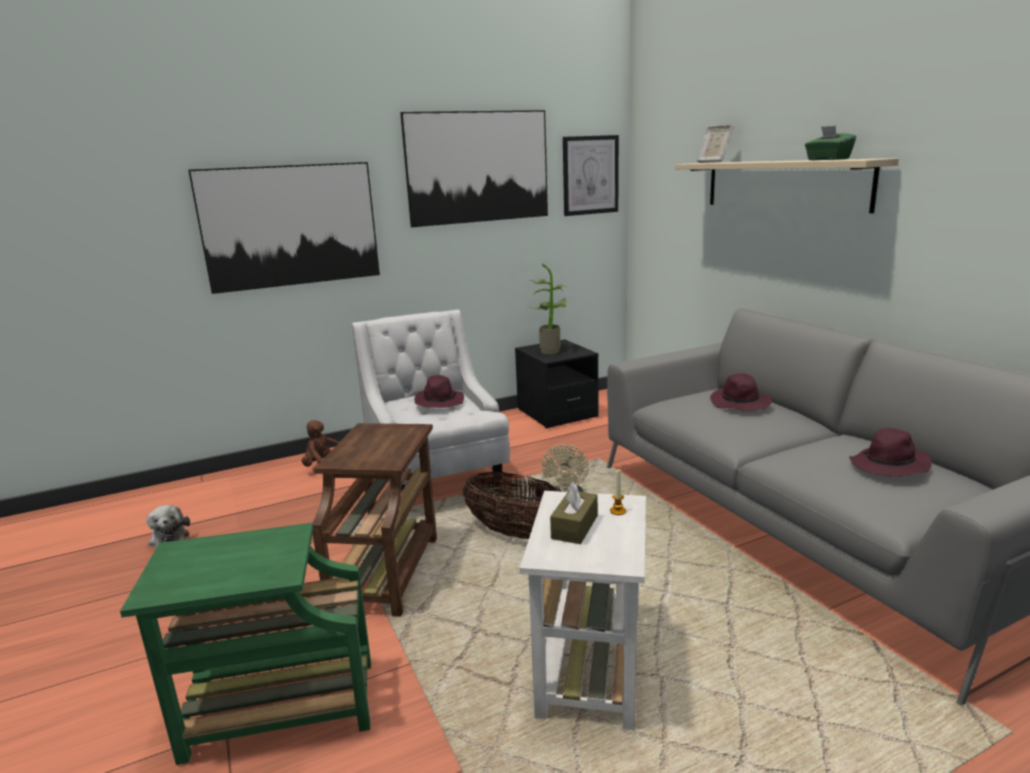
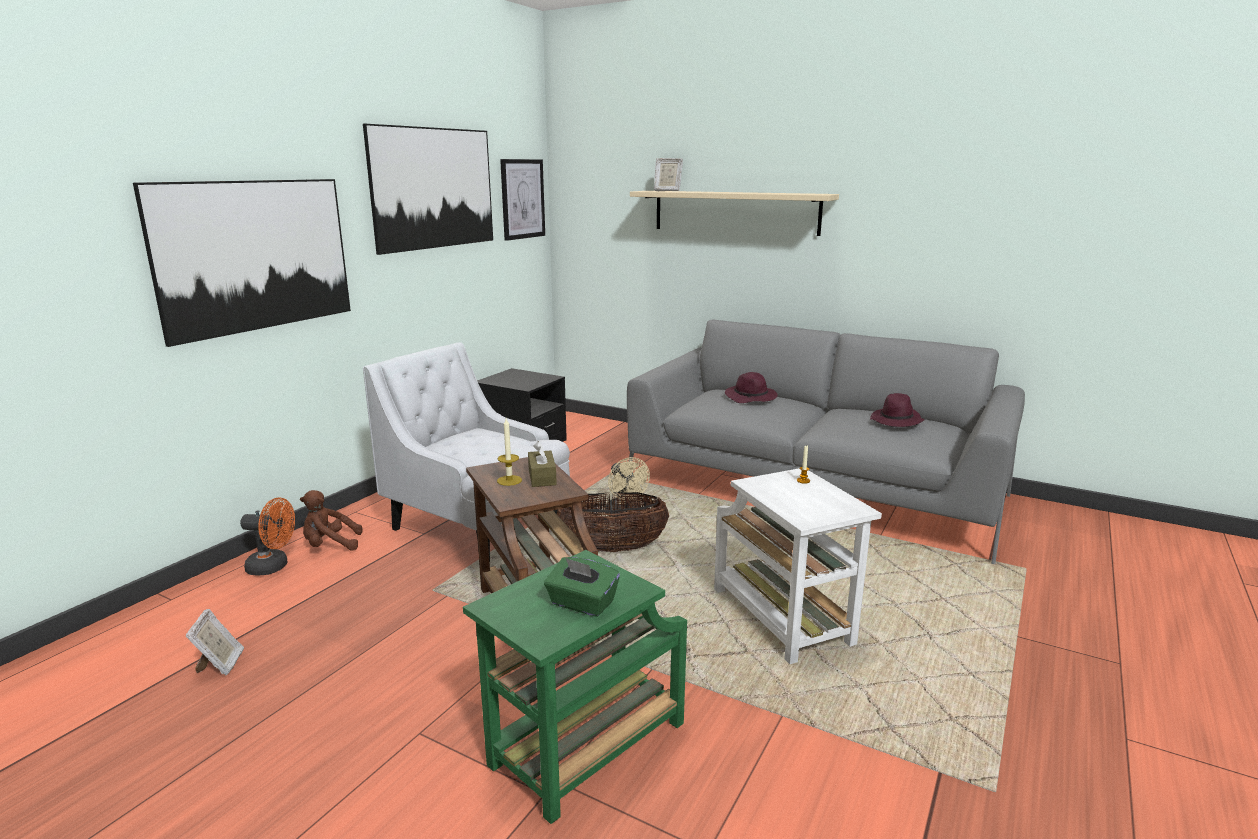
camera: 35 degrees left, 0 degrees up
(169, 538) = (220, 665): plush toy -> picture frame
(276, 475) = (273, 567): none -> orange fan
(366, 442) = (509, 480): none -> candle
(438, 402) = (485, 440): purple hat -> none
(550, 350) = (515, 380): potted plant -> none
(574, 527) = (793, 497): brown tissue box -> brown tissue box (542, 477)
(827, 159) = (785, 193): green tissue box -> green tissue box (582, 604)

